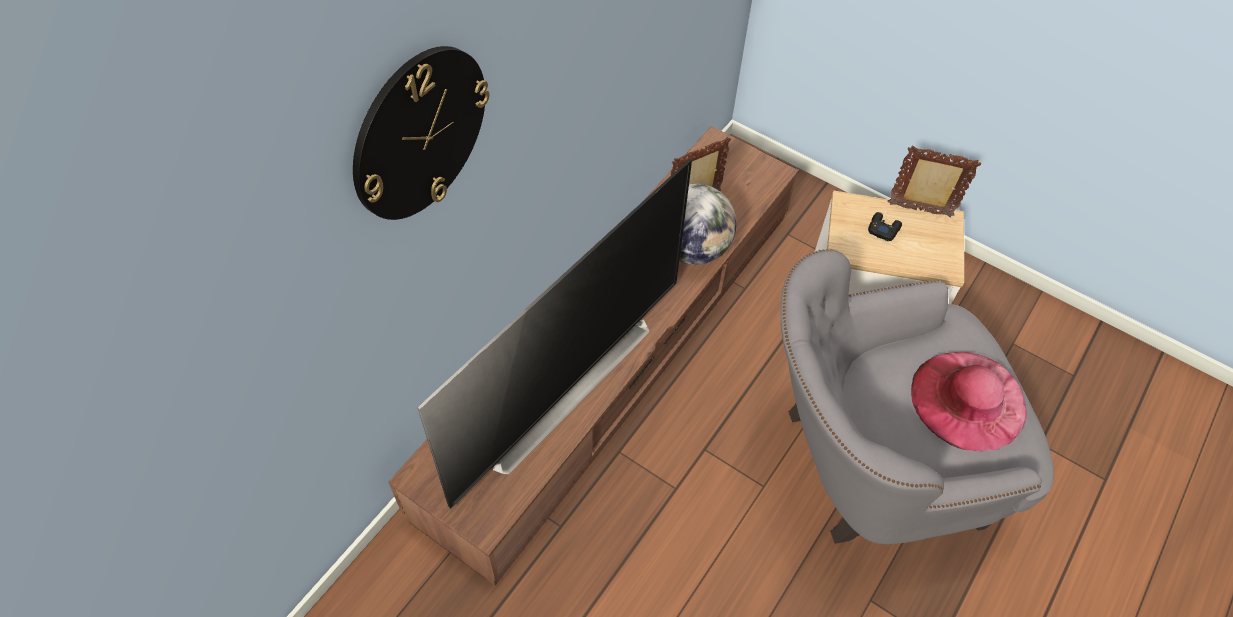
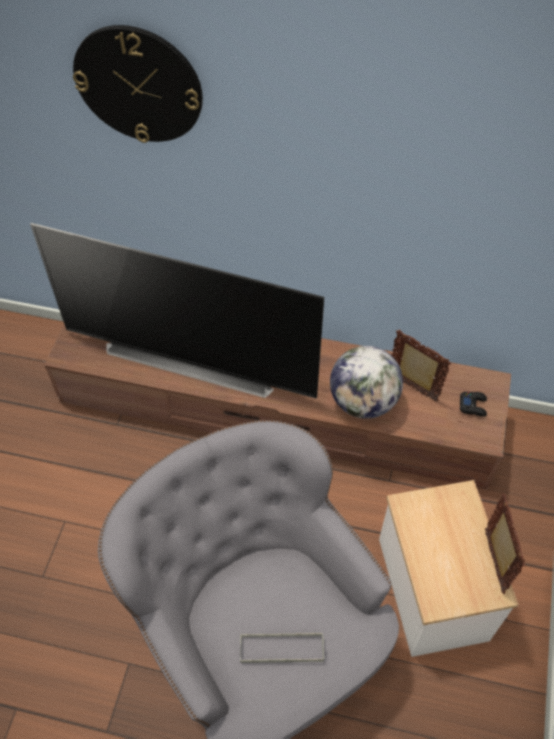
camera: 70 degrees right, 0 degrees up
(883, 229) = (450, 533): black game controller -> black game controller (473, 405)
(968, 400) = (281, 649): pink hat -> grey tray

